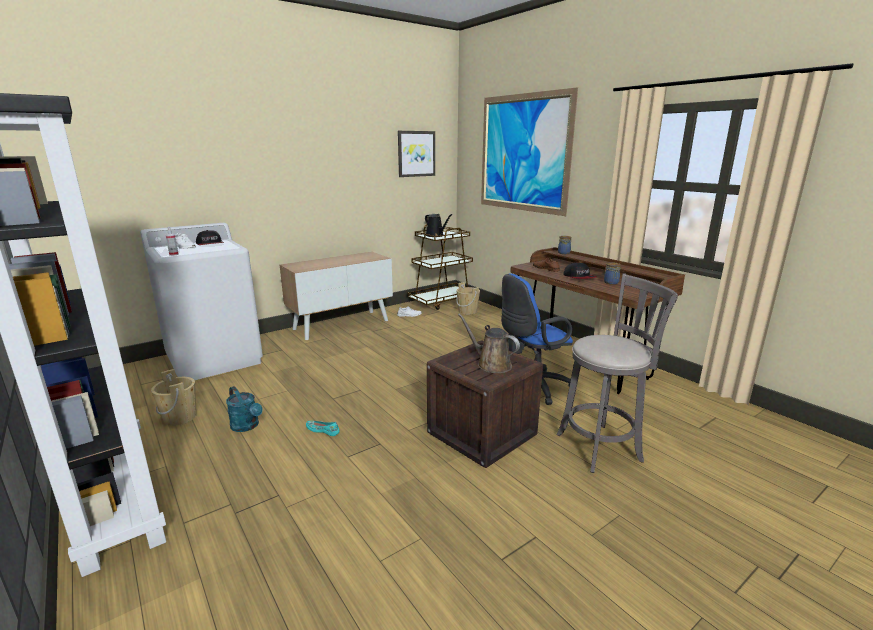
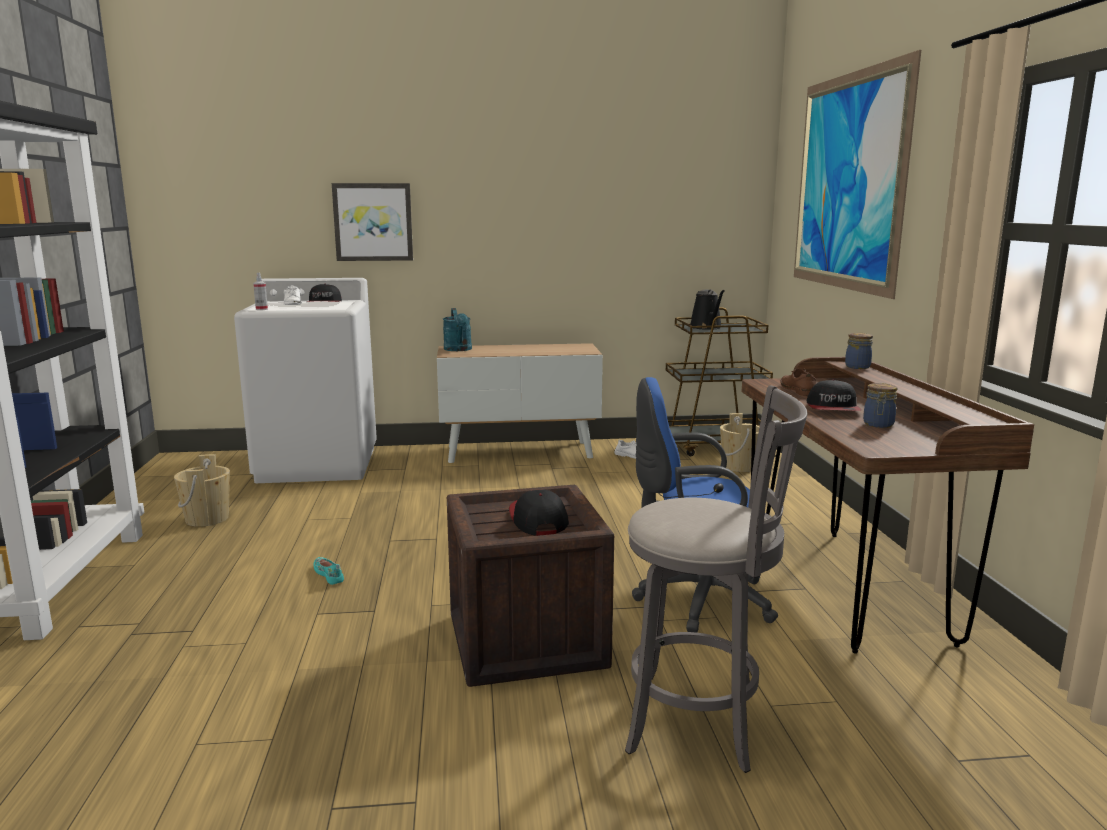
camera: 30 degrees right, 5 degrees down
(247, 426) = (257, 547): turquoise watering can -> turquoise watering can (458, 349)
(416, 154) = (688, 188): picture -> picture (373, 222)
(491, 364) = (537, 519): brown watering can -> cap

